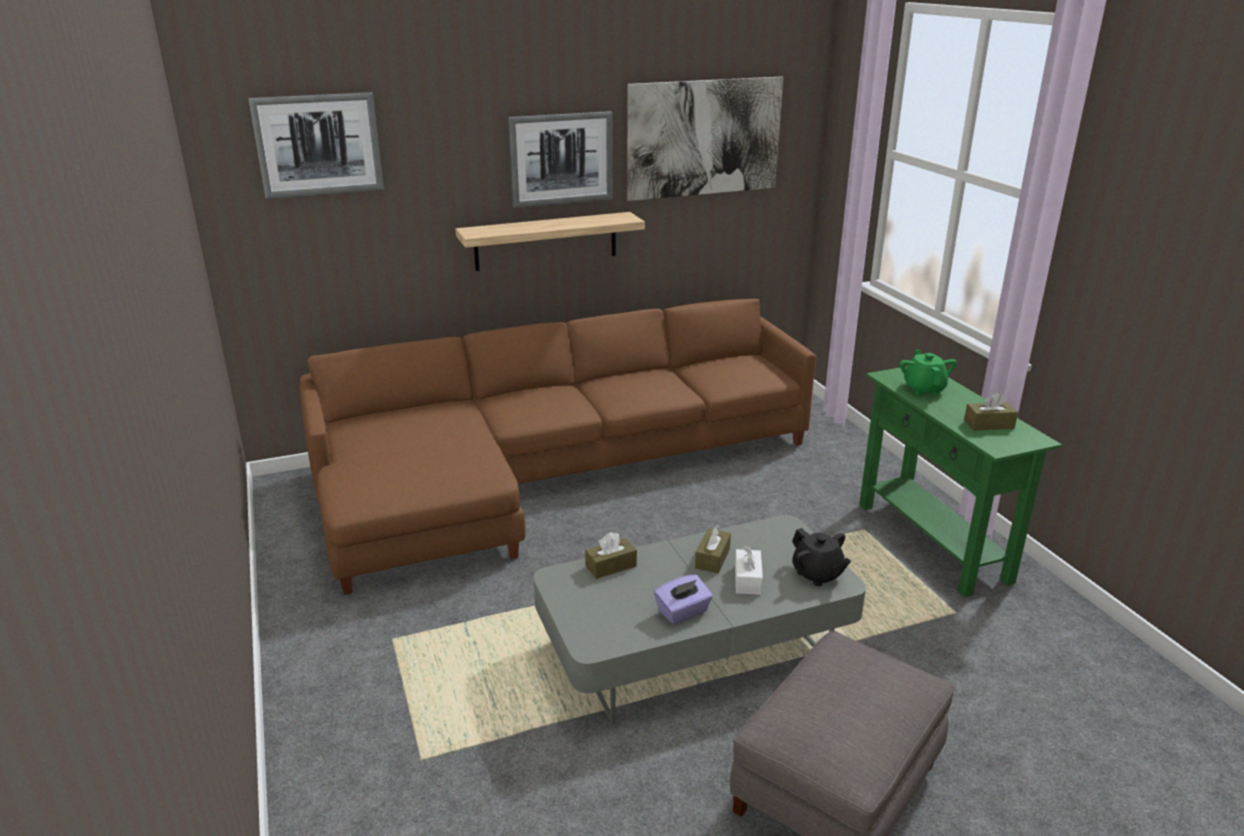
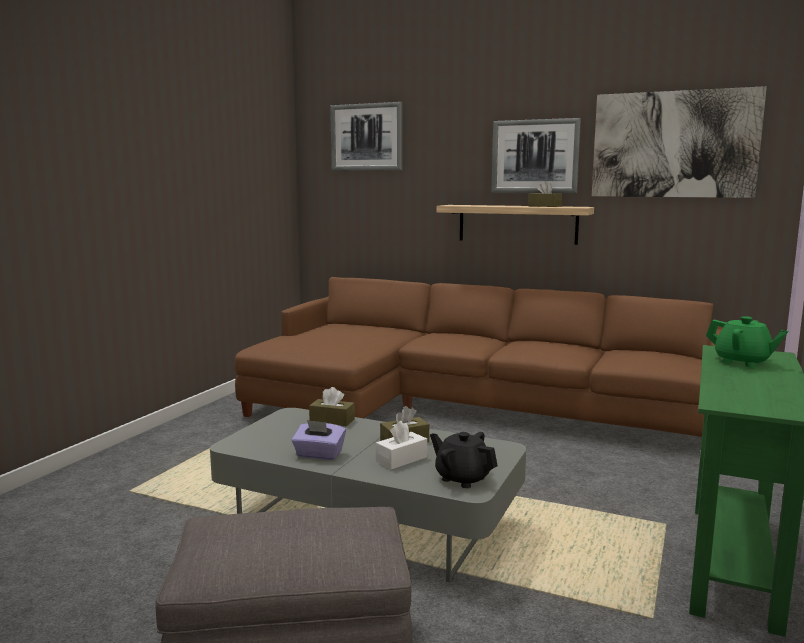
camera: 45 degrees right, 15 degrees down
(817, 574) = (462, 478): black teapot -> black teapot turned 120 degrees clockwise
(924, 389) = (742, 362): green teapot -> green teapot turned 90 degrees clockwise
(989, 424) = (758, 392): brown tissue box -> brown tissue box (544, 206)

